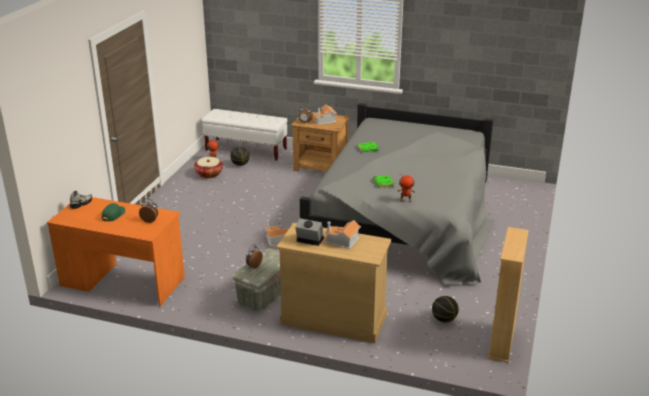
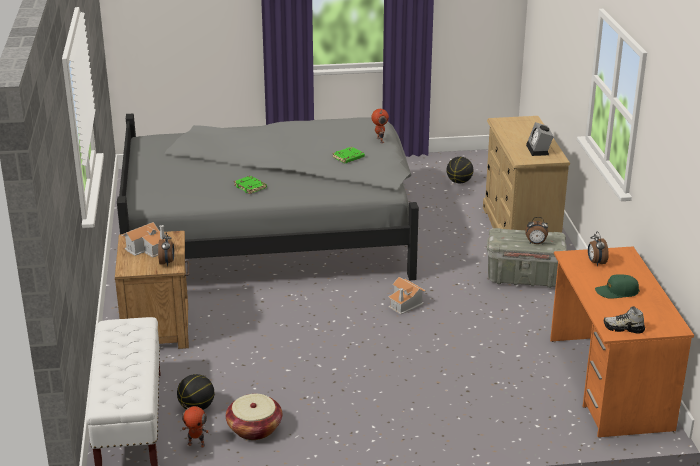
camera: 115 degrees left, 0 degrees up
(342, 241) = (521, 136): toy house -> none
(501, 342) = (465, 155): beige bookcase -> none

